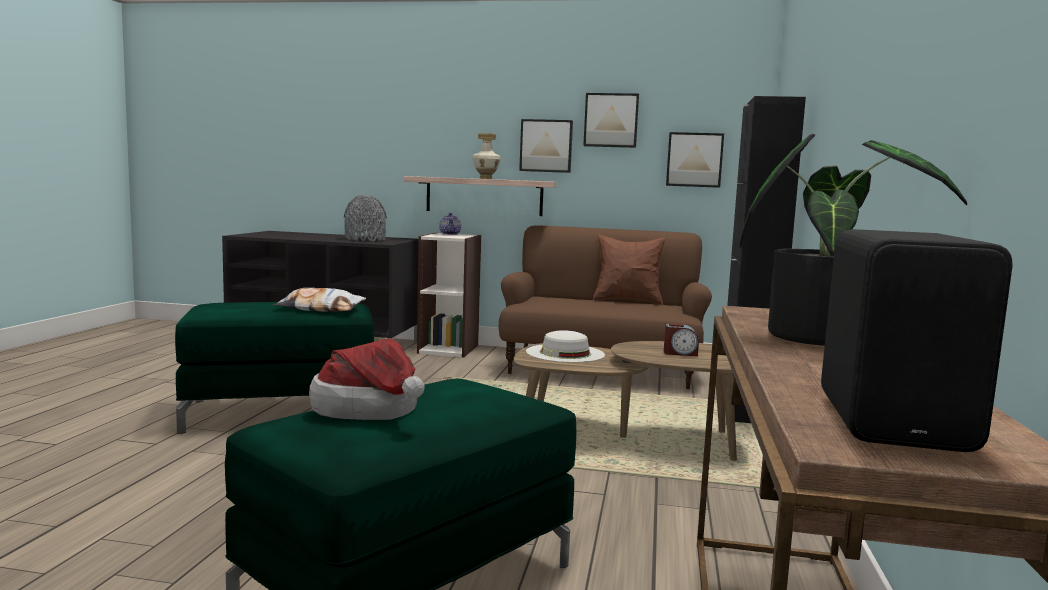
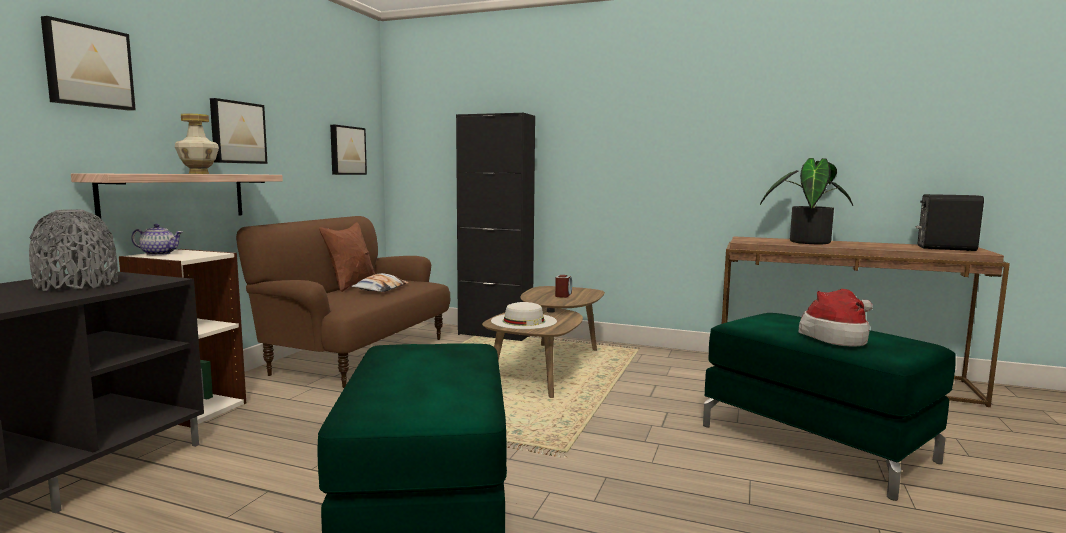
camera: 80 degrees left, 0 degrees up
(320, 309) = (443, 354): pillow -> pillow (380, 289)
(611, 120) = (289, 108): picture -> picture (88, 66)

